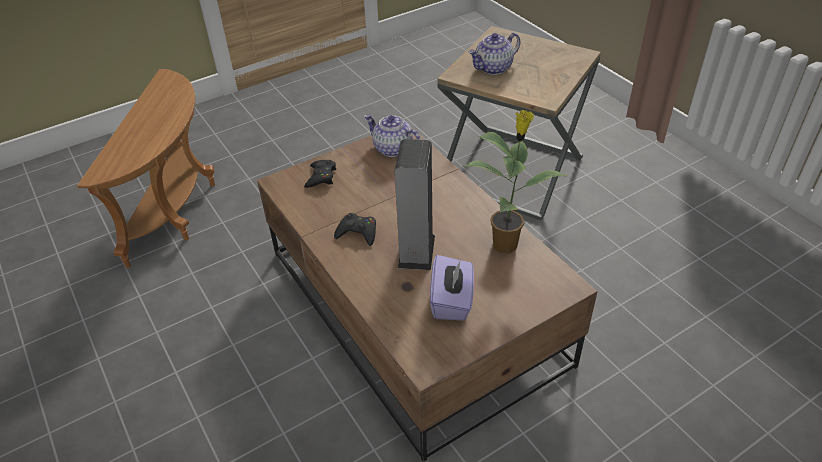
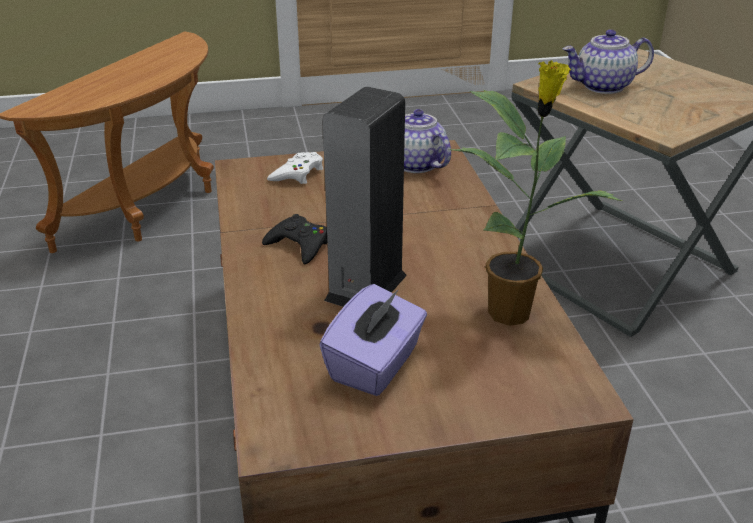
camera: 20 degrees right, 10 degrees down
(321, 177) = (297, 174): black game controller -> white game controller

